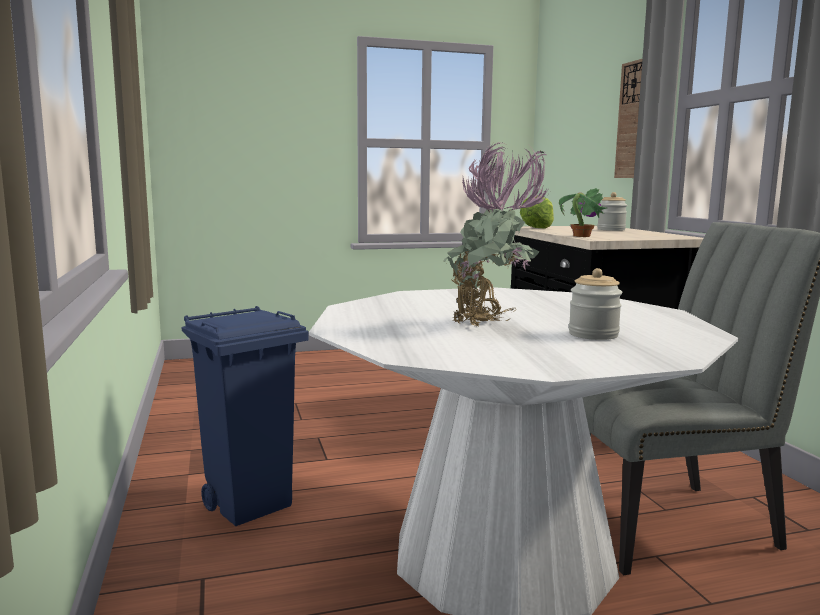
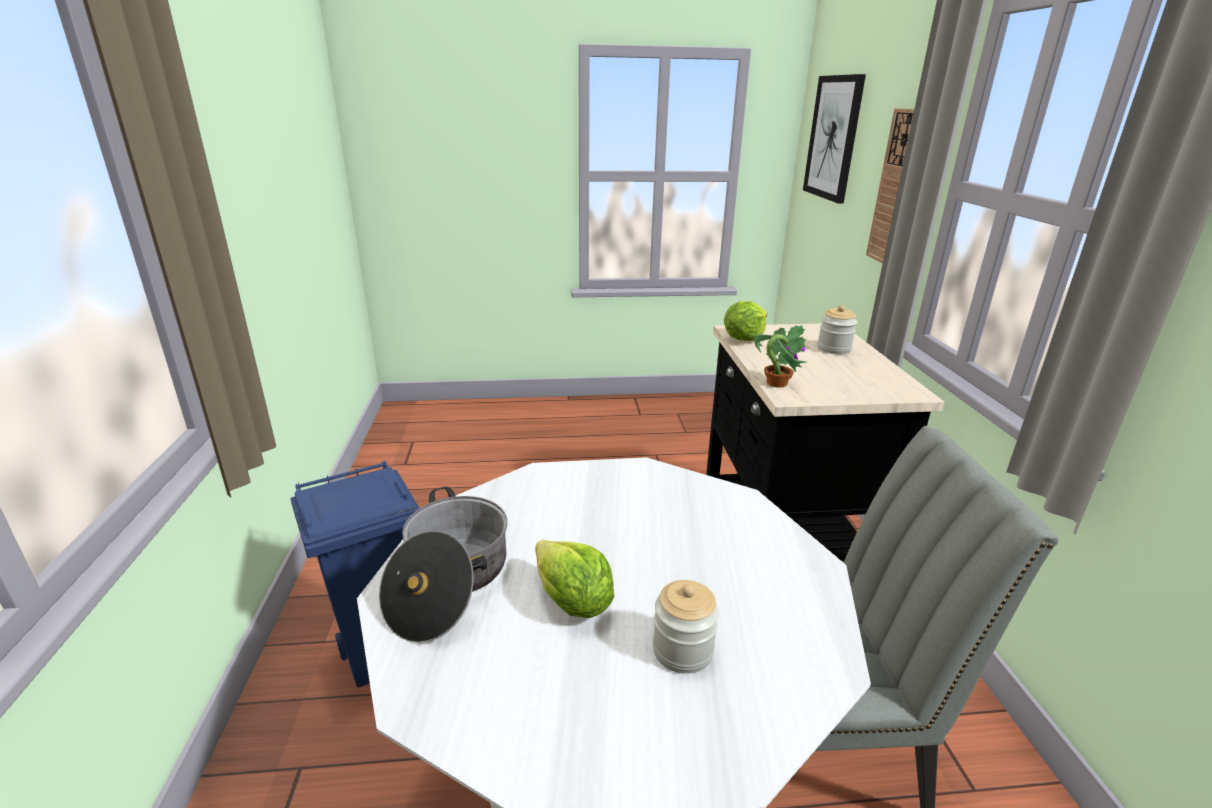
camera: 10 degrees right, 15 degrees up
(381, 324) = (449, 583): none -> cooking pot
(490, 326) = (572, 602): potted plant -> lettuce
(569, 104) = (833, 138): none -> picture

